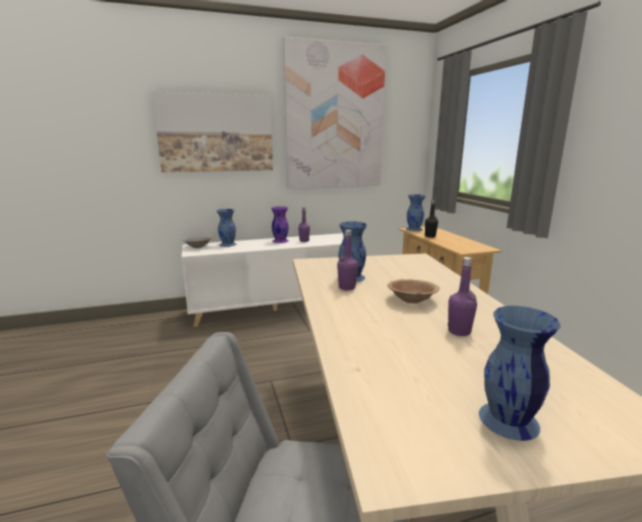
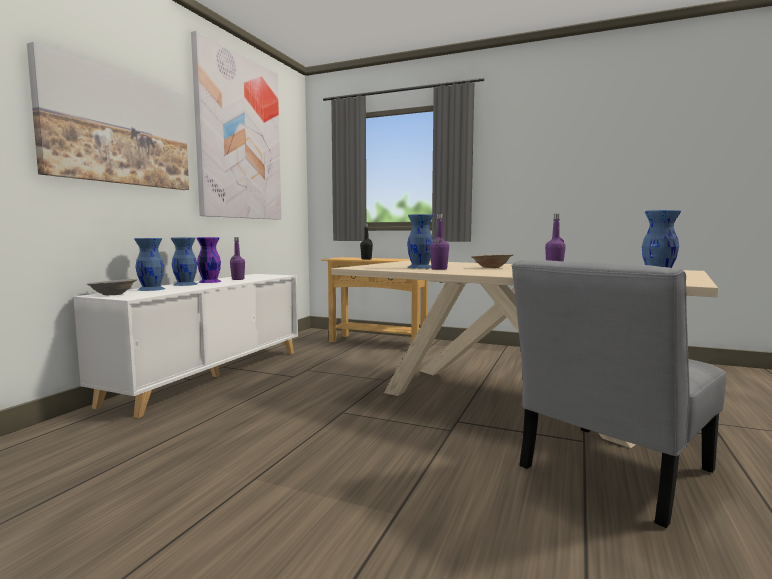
camera: 50 degrees left, 10 degrees down
(414, 229) = (338, 258): blue vase -> blue vase (186, 284)

